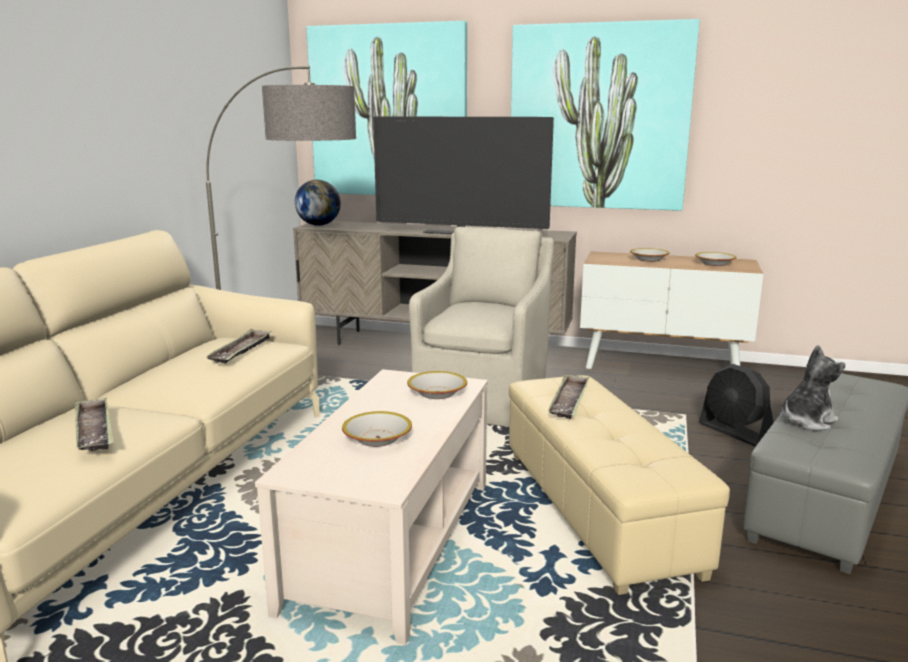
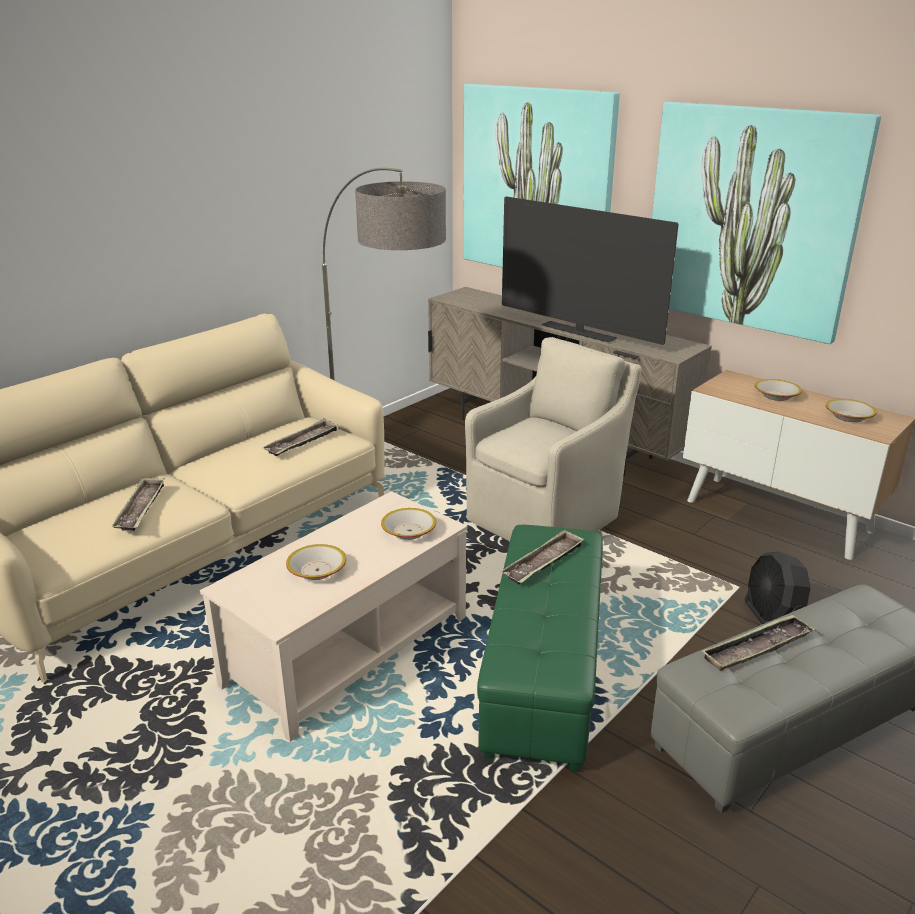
camera: 25 degrees right, 10 degrees up
(319, 225) = (456, 296): globe -> none
(599, 510) = (545, 671): beige ottoman -> green ottoman
(806, 421) = (757, 648): plush toy -> tray

